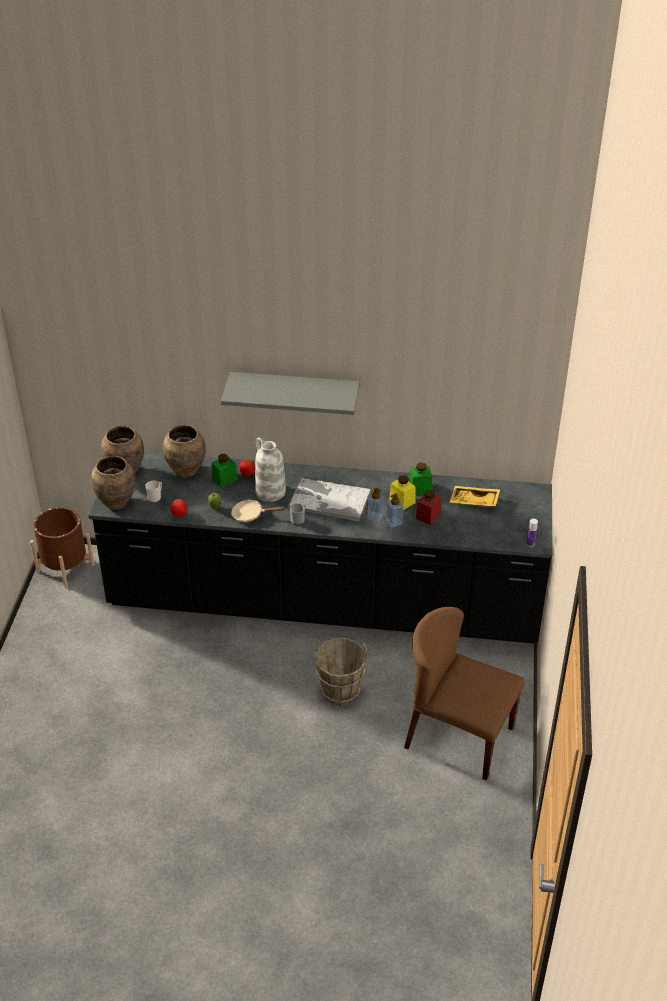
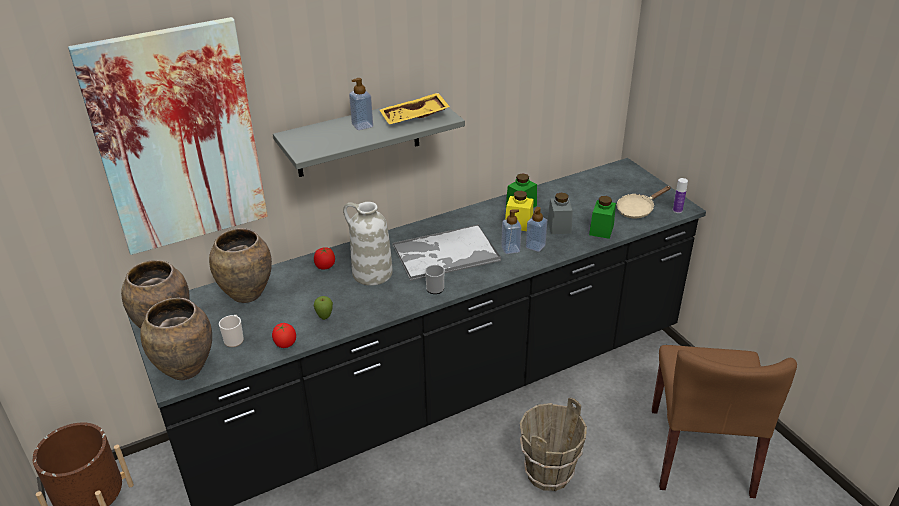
camera: 35 degrees left, 5 degrees down
(165, 356) = (178, 139): none -> picture
(224, 479) = (304, 283): green jar -> green jar (601, 230)
(250, 515) = (375, 306): beige frying pan -> beige frying pan (637, 209)
(287, 388) = (362, 125): none -> soap dispenser
(428, 516) = (559, 226): red jar -> grey jar
(458, 737) = (700, 452): brown chair -> brown chair turned 75 degrees counterclockwise
(474, 502) = (584, 197): yellow tray -> yellow tray (415, 117)

